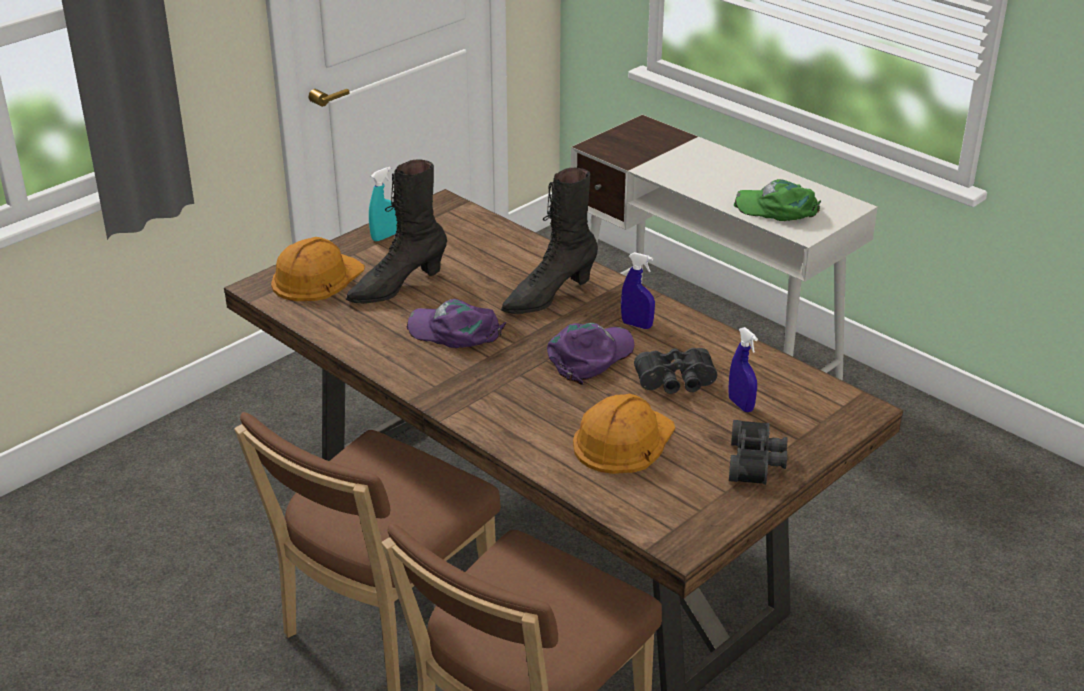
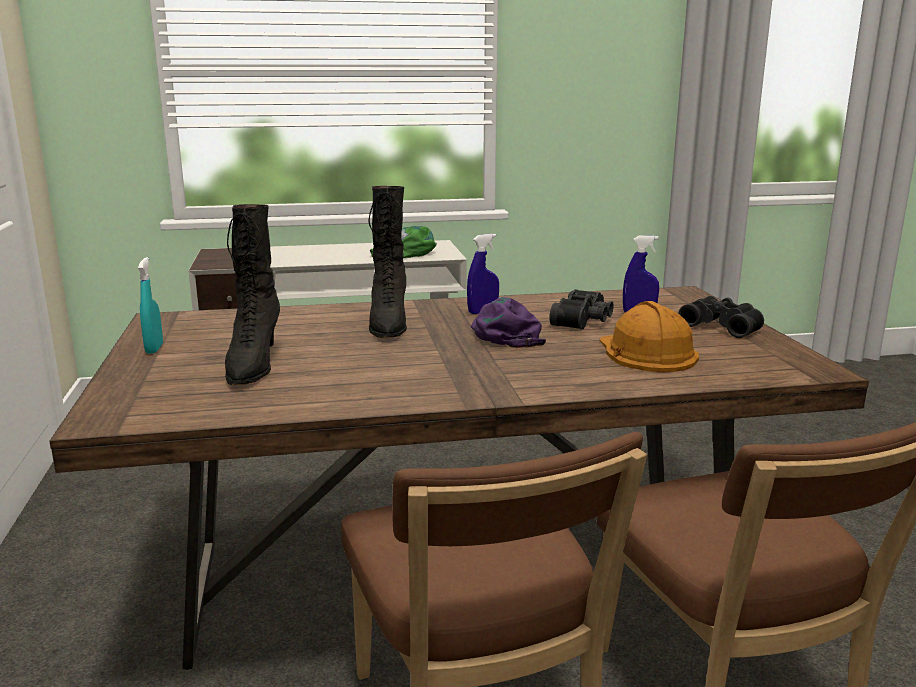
camera: 55 degrees left, 15 degrees down
(316, 277) = (152, 391): orange hard hat -> none
(455, 331) = (378, 363): purple cap -> none

